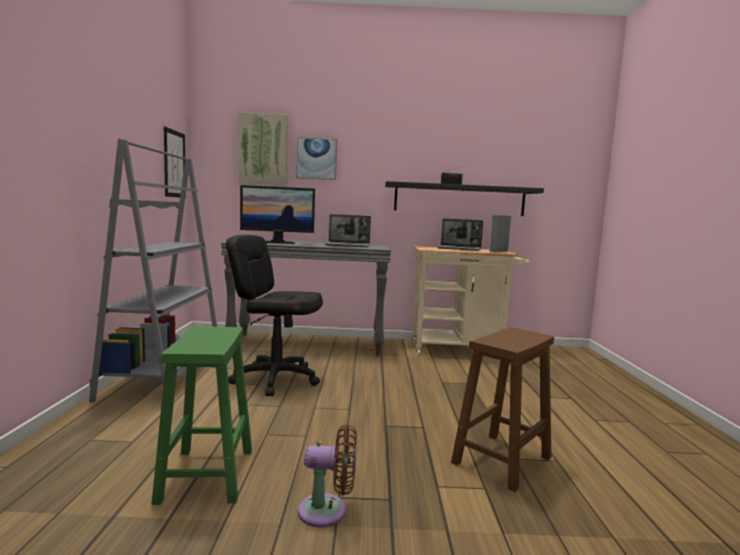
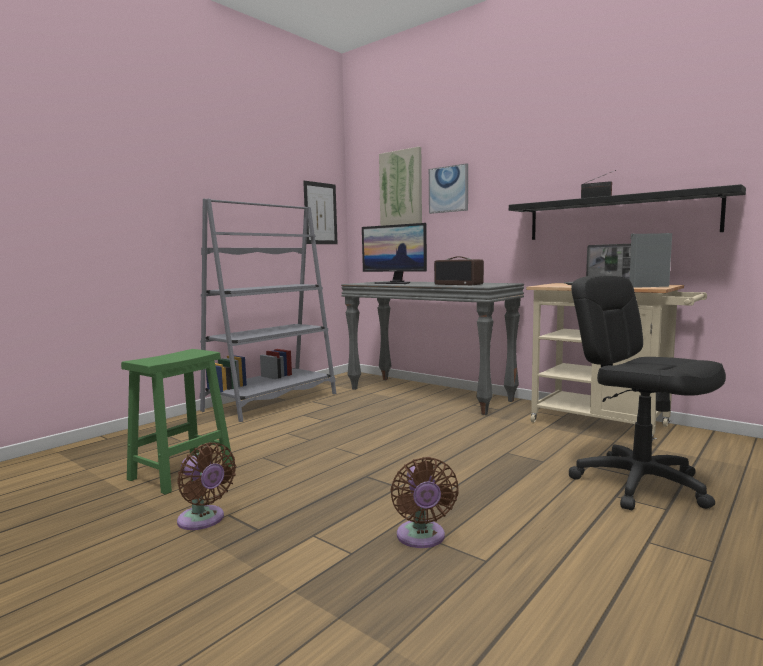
camera: 40 degrees right, 0 degrees up
(276, 379) = (345, 418): black office chair -> black office chair (639, 484)
(348, 245) = (459, 284): laptop -> radio
(502, 459) = (421, 538): brown stool -> brown fan

